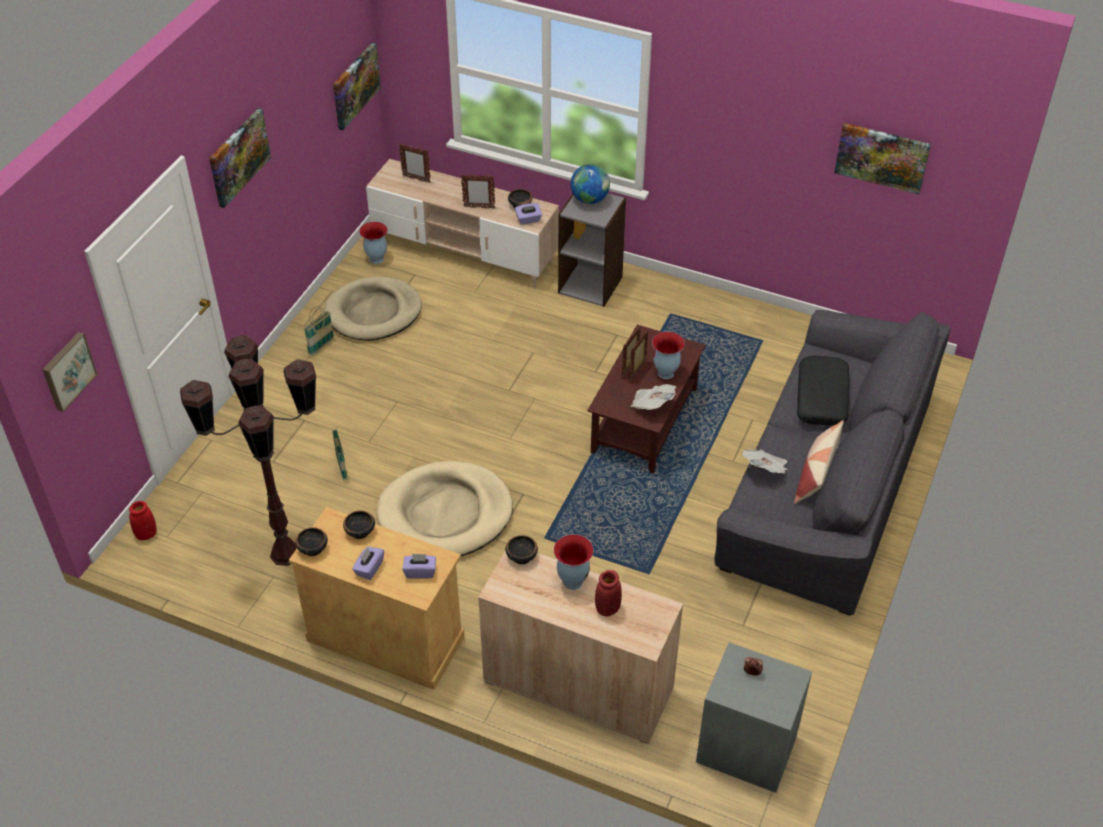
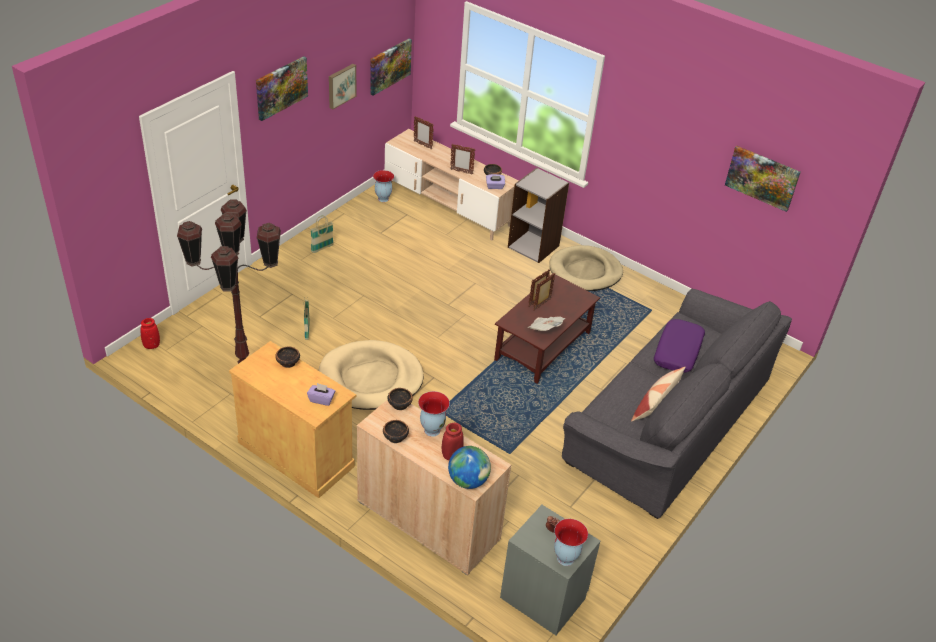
camera: 10 degrees right, 5 degrees down
(67, 370) = (109, 201): picture -> picture (341, 85)
(312, 548) = (249, 366): bowl -> bowl (395, 437)
(369, 568) = (285, 389): purple tissue box -> none
(373, 312) = (368, 233): beige dog bed -> beige dog bed (585, 271)
(589, 199) = (541, 178): globe -> globe (468, 480)
(666, 373) = (563, 310): vase -> vase (565, 559)
(765, 469) = (616, 392): newspaper -> none
(822, 398) = (678, 352): black pillow -> purple pillow

